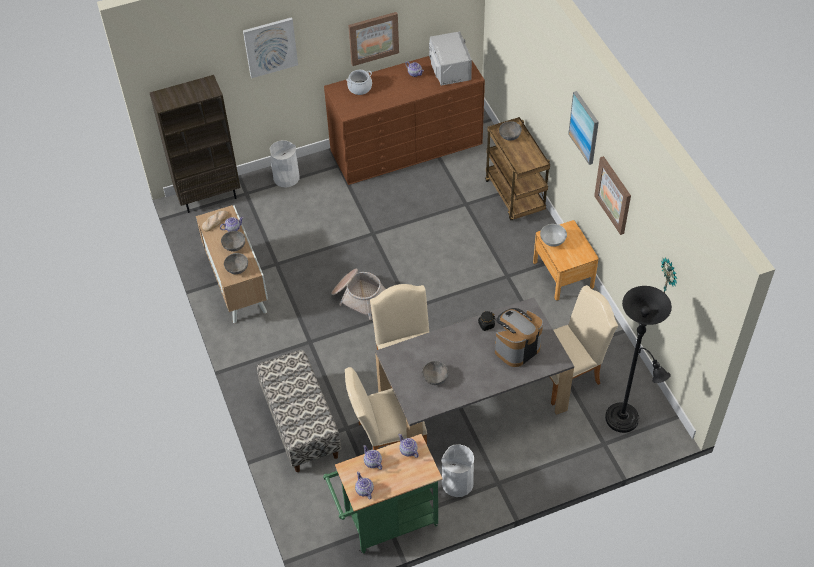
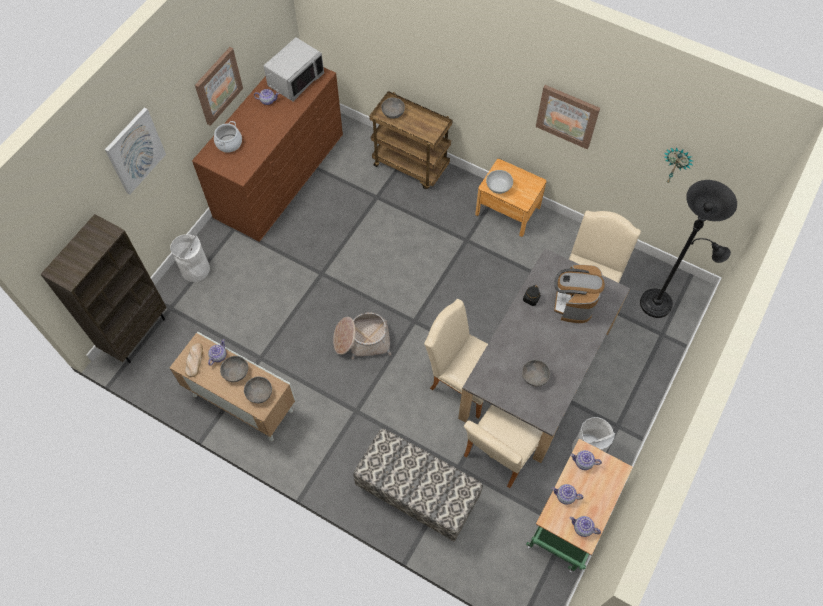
camera: 40 degrees left, 10 degrees up
(449, 69) = (295, 79): grey microwave -> grey microwave turned 90 degrees clockwise
(584, 127) = (506, 67): picture -> none

